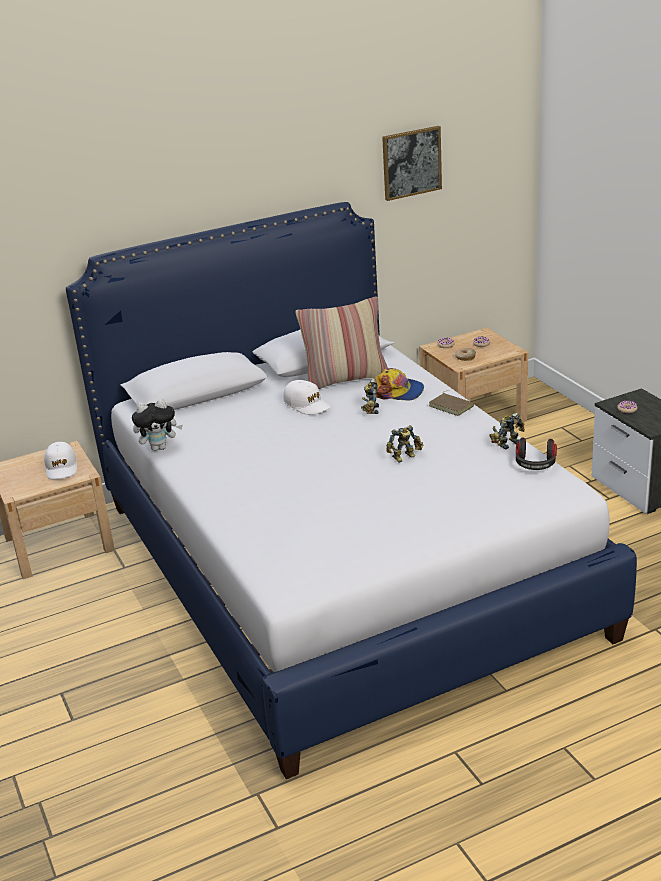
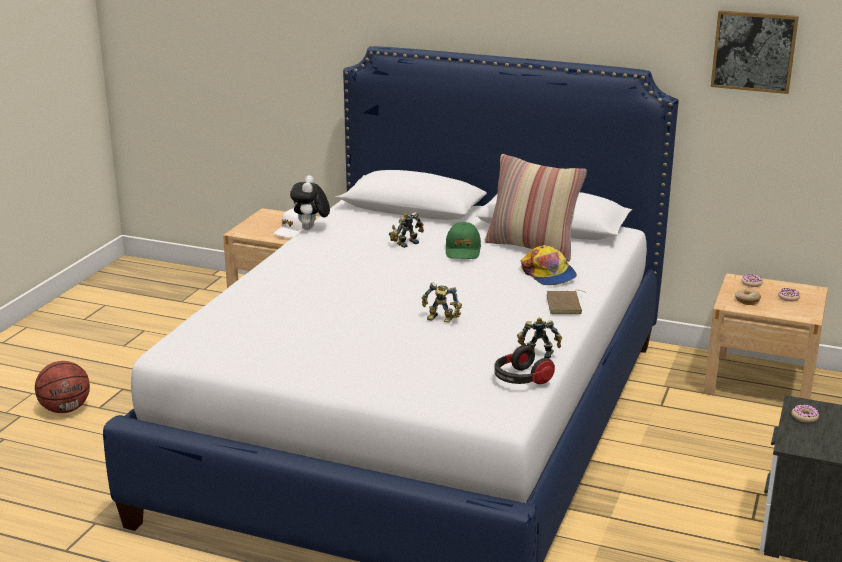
camera: 45 degrees right, 5 degrees down
(45, 742) = (66, 409): none -> basketball
(159, 447) = (310, 229): plush toy -> plush toy turned 60 degrees clockwise
(307, 404) = (463, 250): white cap -> green cap
(370, 410) = (497, 276): toy robot -> toy robot (406, 243)

